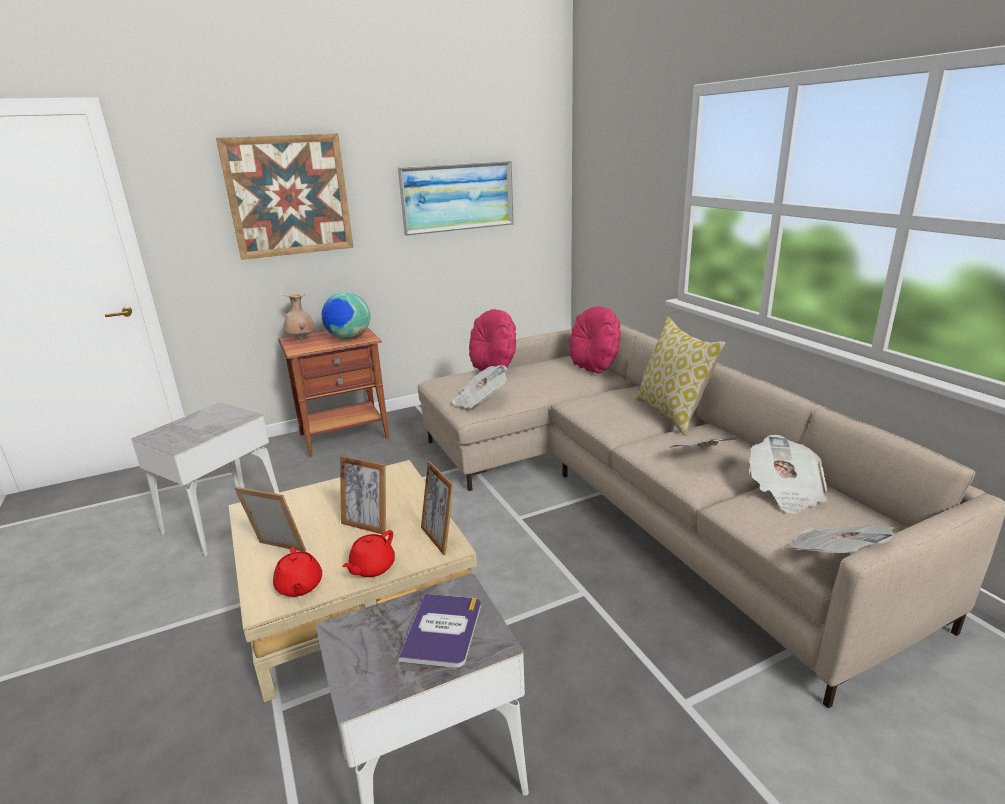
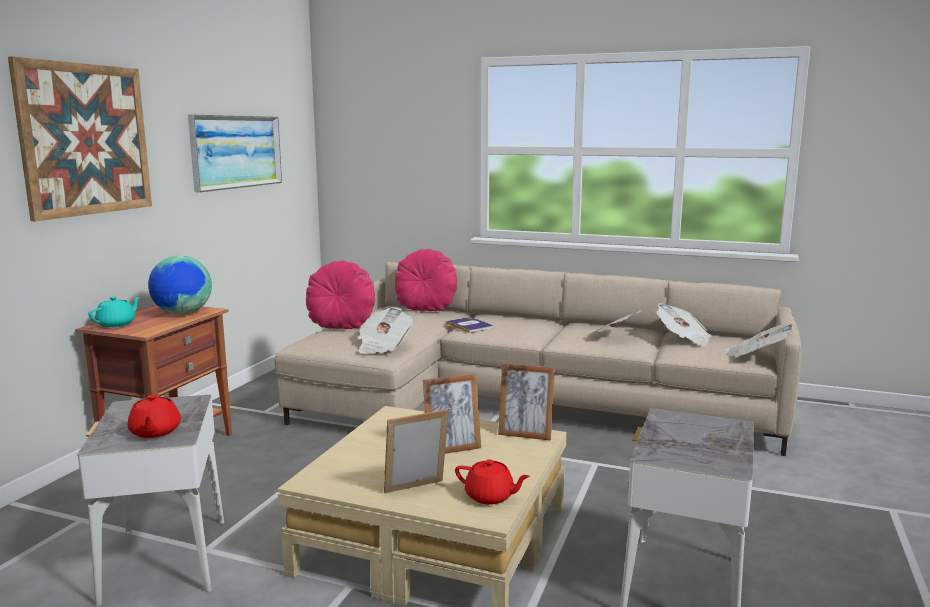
camera: 45 degrees left, 10 degrees down
(301, 339) = (117, 324): beige vase -> turquoise teapot
(372, 567) = (517, 466): red teapot -> red teapot (155, 432)
(442, 630) = (701, 431): book -> book (469, 326)
(672, 414) = (544, 322): pillow -> none

